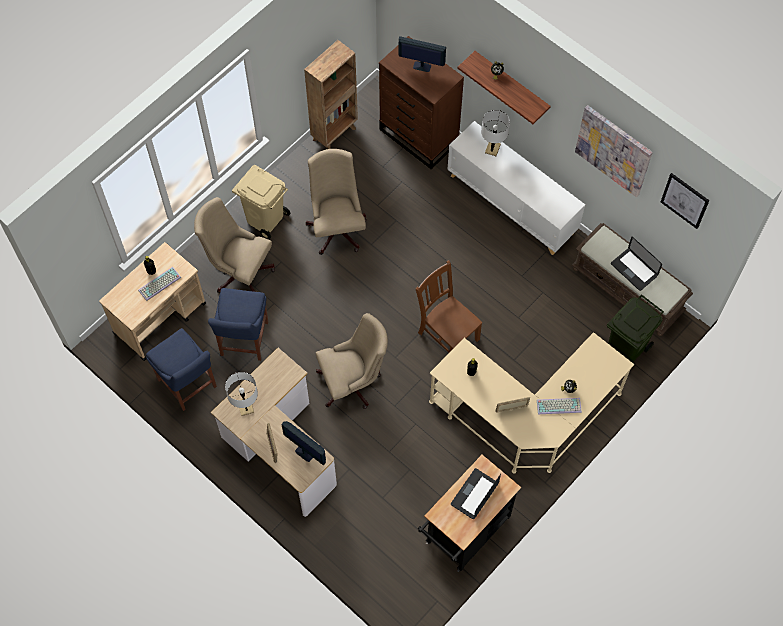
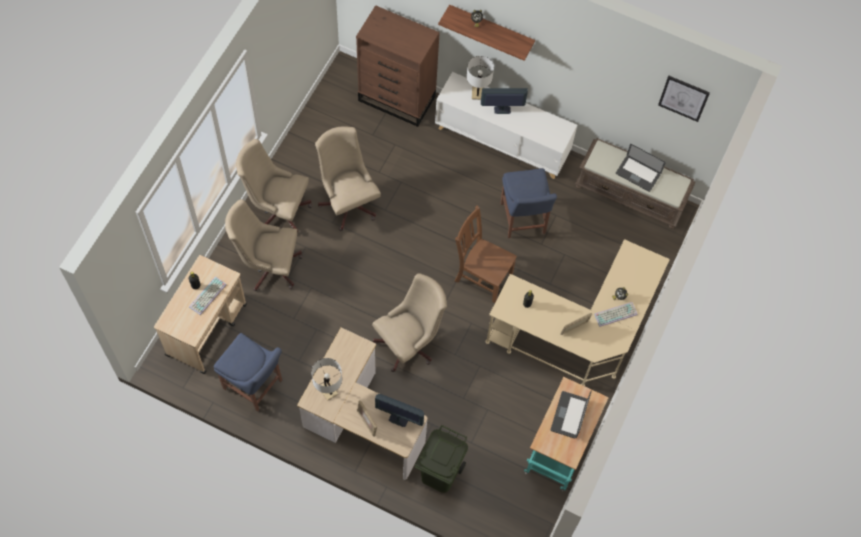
camera: 20 degrees left, 0 degrees up
(243, 341) = (294, 331): blue chair -> blue chair (523, 220)
(265, 218) = (277, 209): beige trash can -> beige office chair
(335, 133) = (317, 114): brown bookcase -> none
(421, 66) = (397, 31): monitor -> monitor (502, 110)
(464, 534) = (556, 455): black cart -> turquoise cart
(614, 150) = (605, 67): picture -> none
(625, 347) = (645, 247): green trash can -> green trash can (439, 473)

